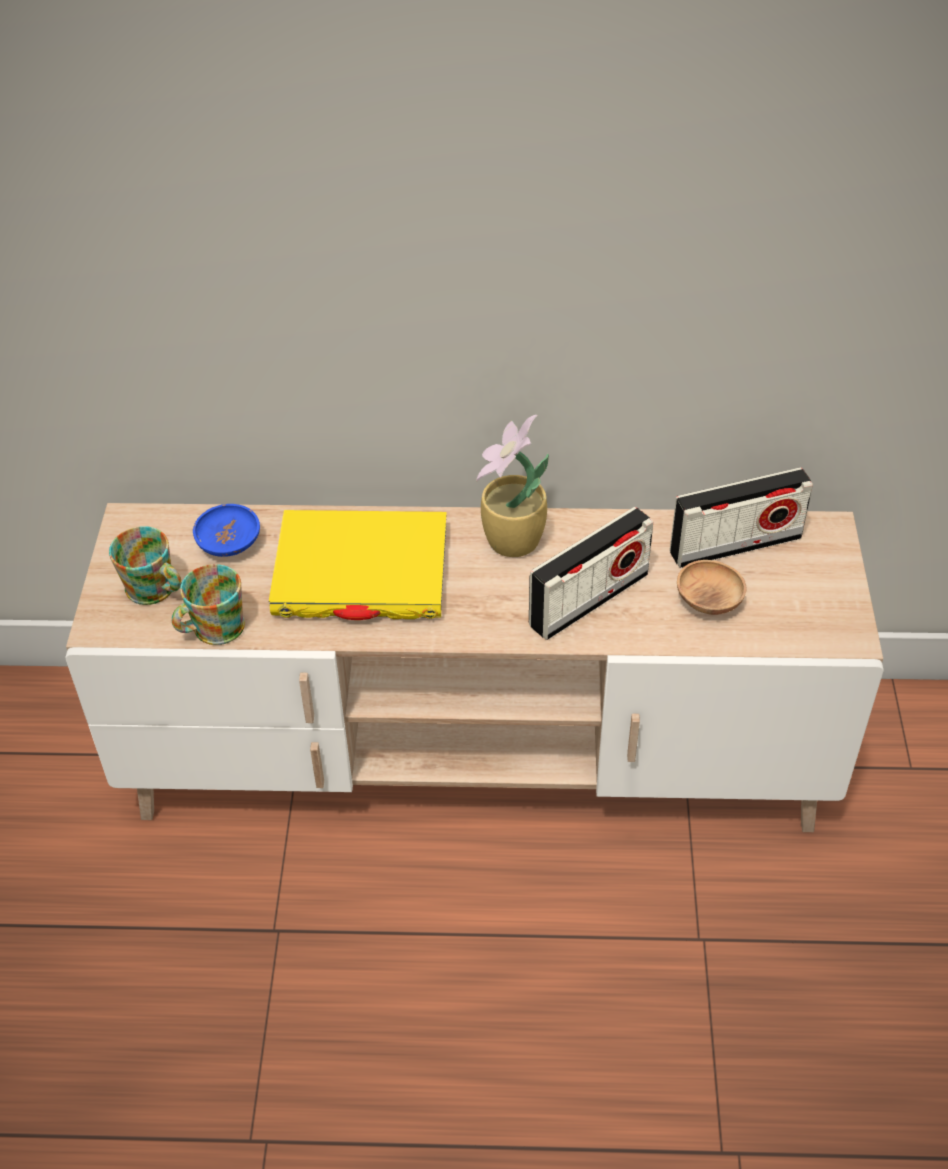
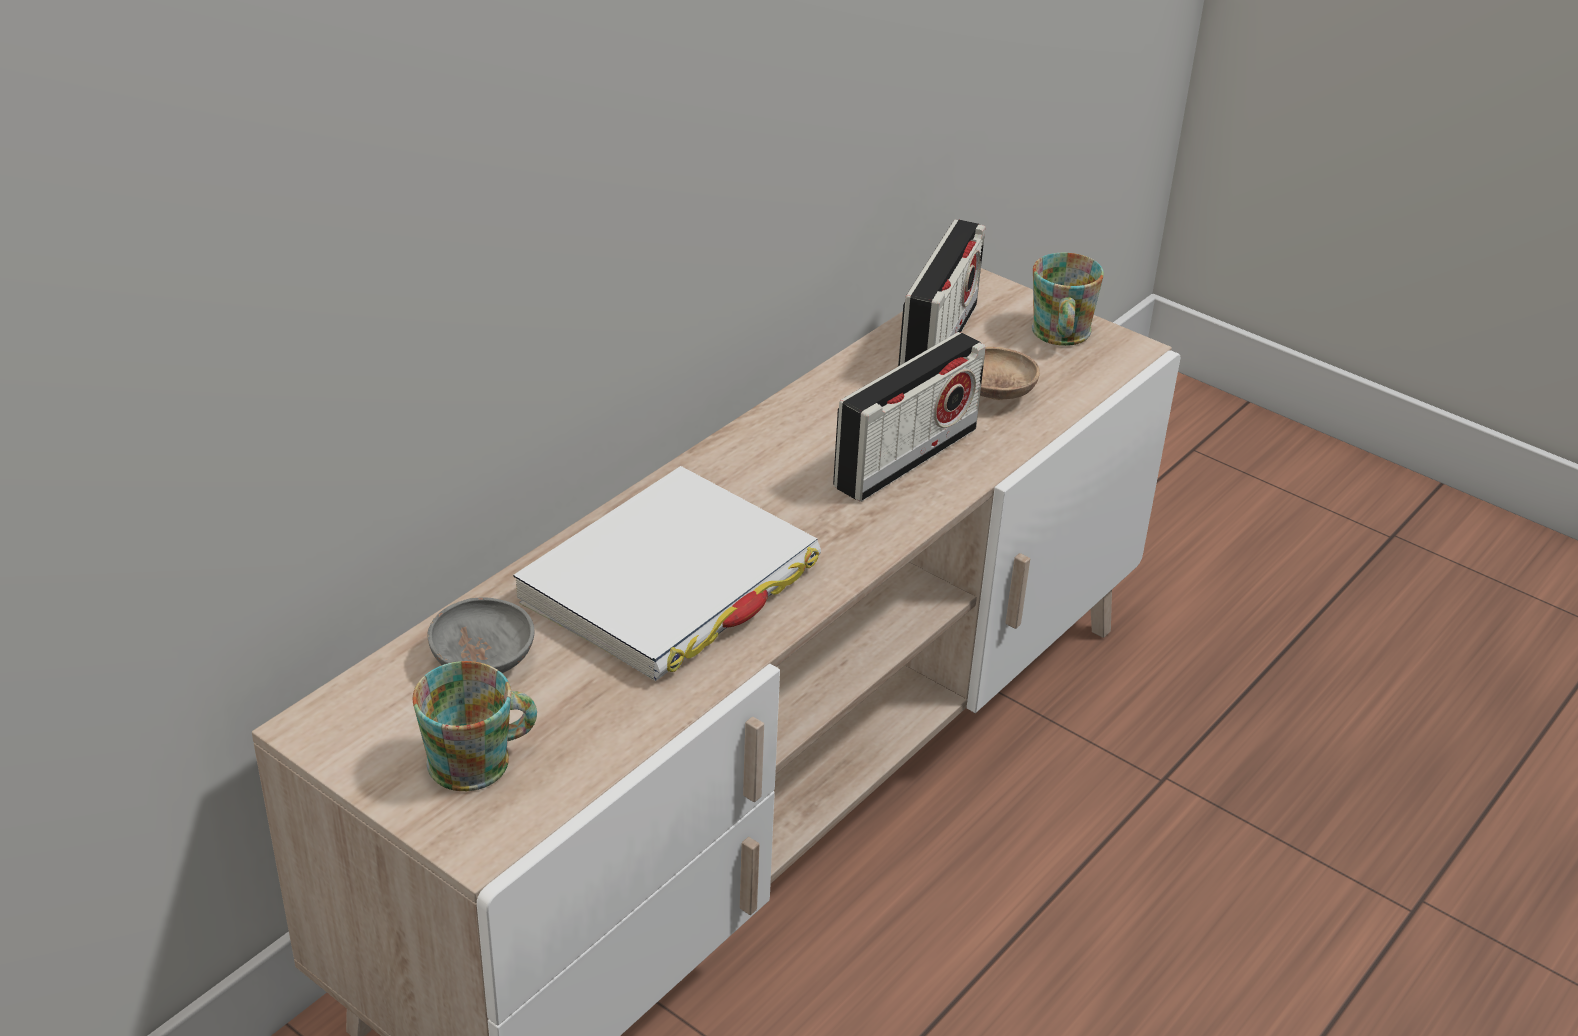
camera: 55 degrees left, 10 degrees down
(211, 629) = (613, 743): mug -> mug (1059, 335)
(229, 544) = (483, 660): blue bowl -> grey bowl
(361, 572) = (670, 583): yellow book -> white book
(511, 543) = (762, 462): potted plant -> none
(589, 599) = (906, 458): radio -> radio turned 45 degrees clockwise

